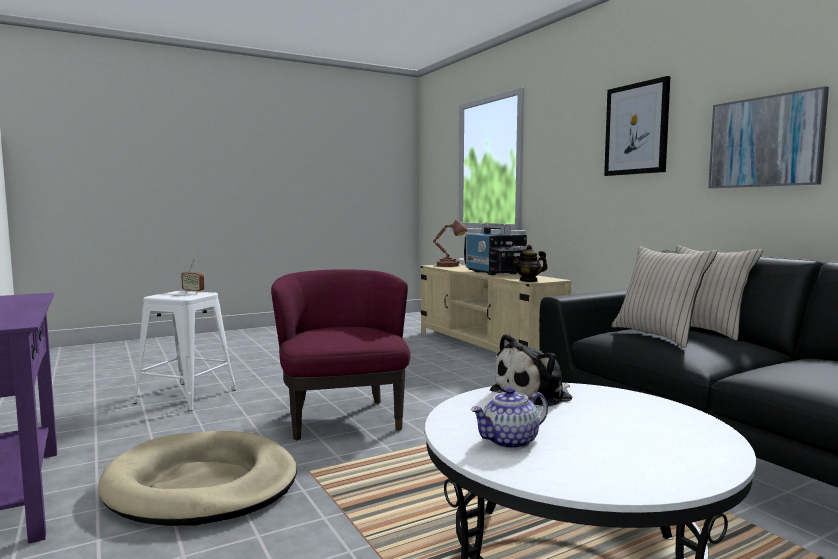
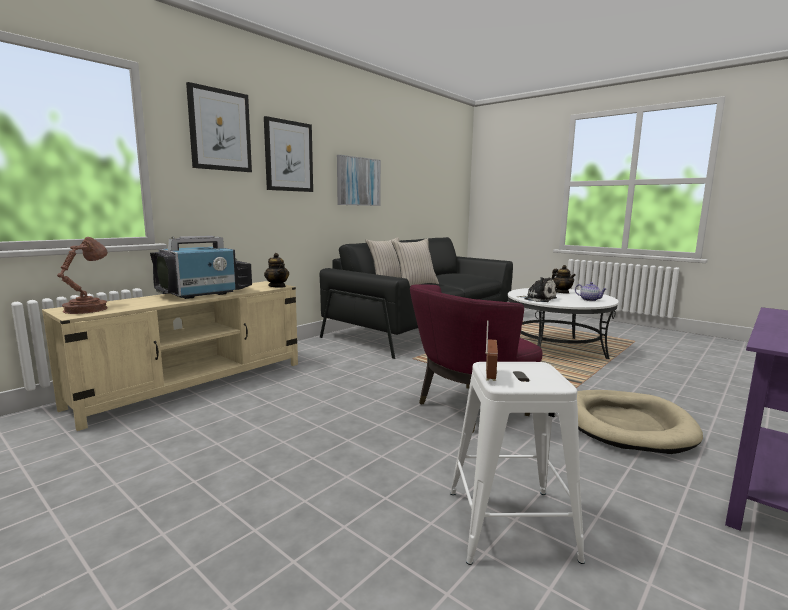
camera: 110 degrees left, 5 degrees up
(569, 121) = (220, 130): none -> picture
(640, 443) = (562, 292): none -> teapot

